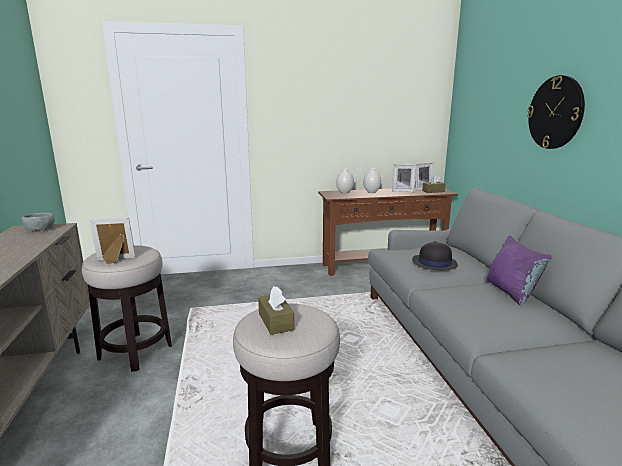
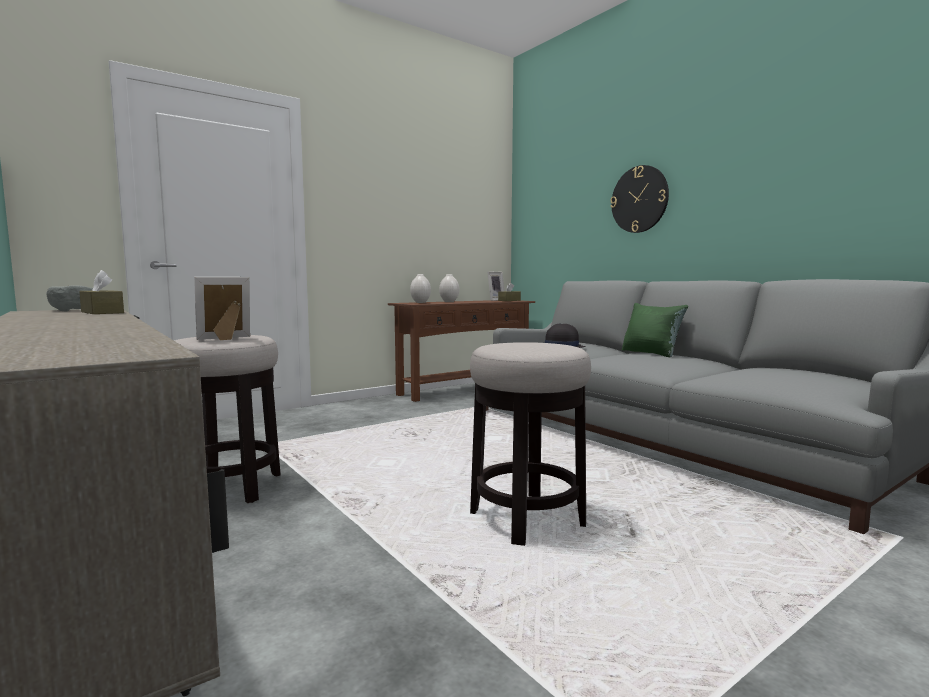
camera: 25 degrees left, 10 degrees down
(276, 321) = (520, 345): brown tissue box -> brown tissue box (102, 312)
(403, 191) = (479, 301): picture frame -> none
(511, 292) = (651, 353): purple pillow -> green pillow

